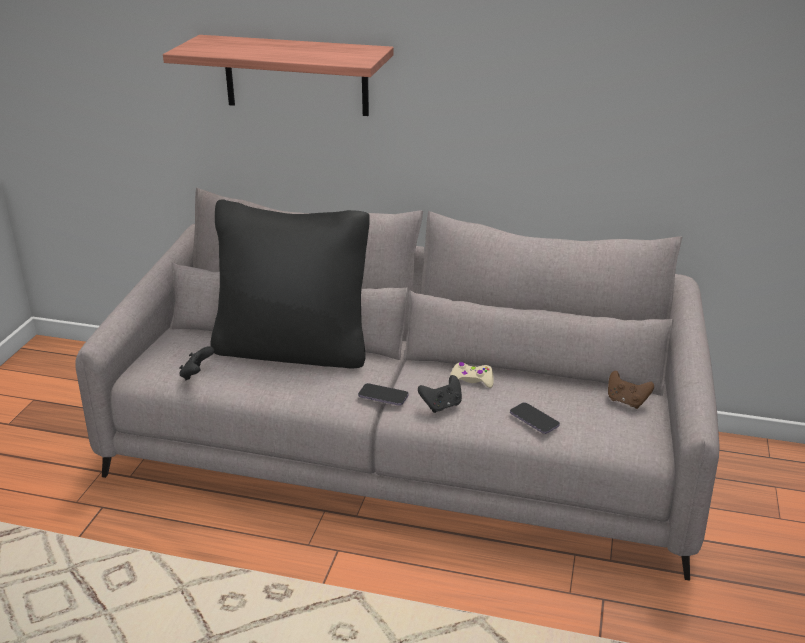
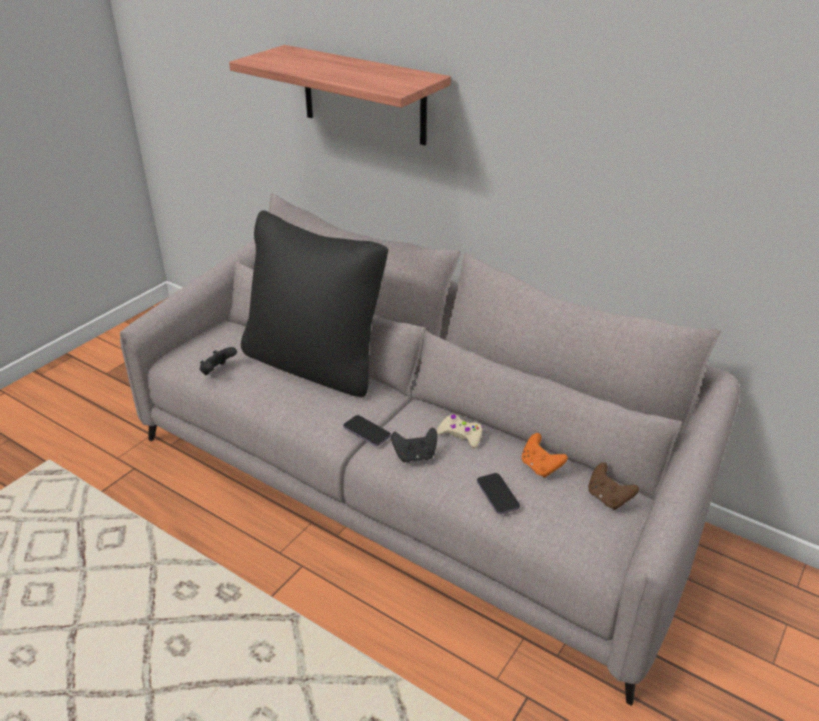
camera: 20 degrees right, 5 degrees up
(556, 390) = (540, 467): none -> orange game controller

